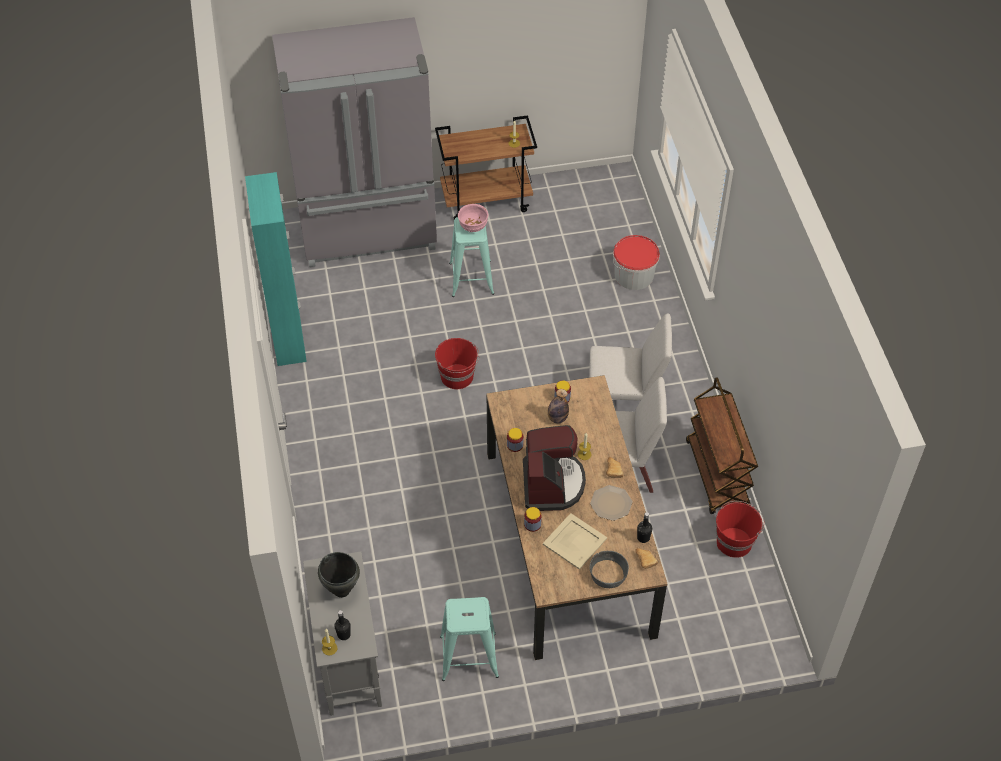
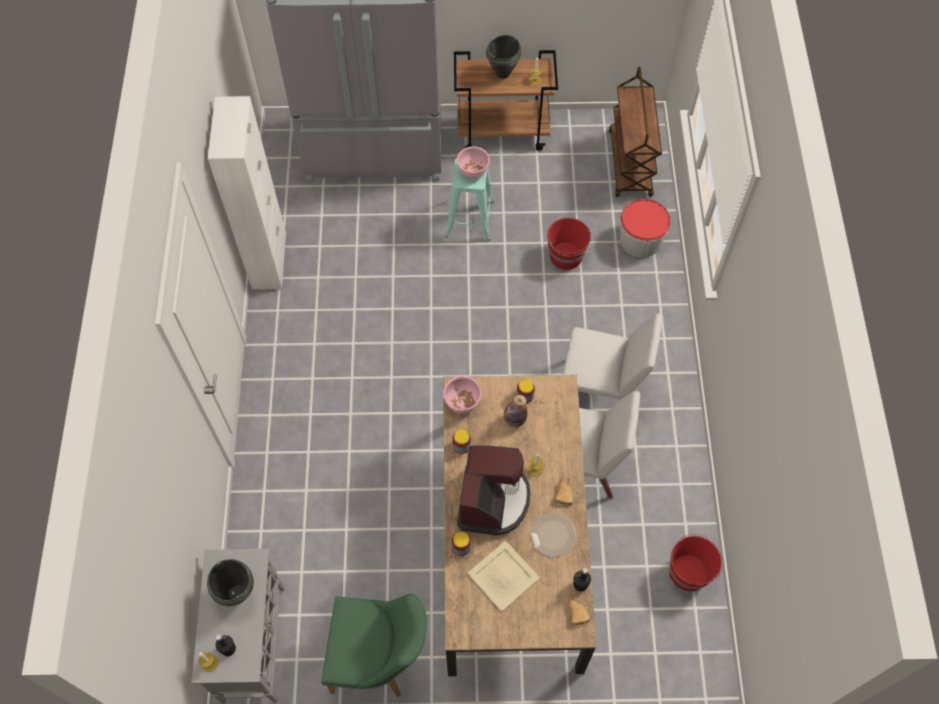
camera: 10 degrees right, 10 degrees up
(288, 339) = (269, 261): turquoise cabinet -> white cabinet
(457, 377) = (433, 330): red bucket -> red bucket (566, 256)
(469, 656) = (379, 659): turquoise stool -> green chair
(483, 141) = (503, 73): none -> black cooking pot
(507, 411) = (462, 403): none -> pink bowl
(608, 574) = (532, 624): grey bowl -> none
(717, 475) = (685, 489): brown cart -> brown cart (630, 164)

